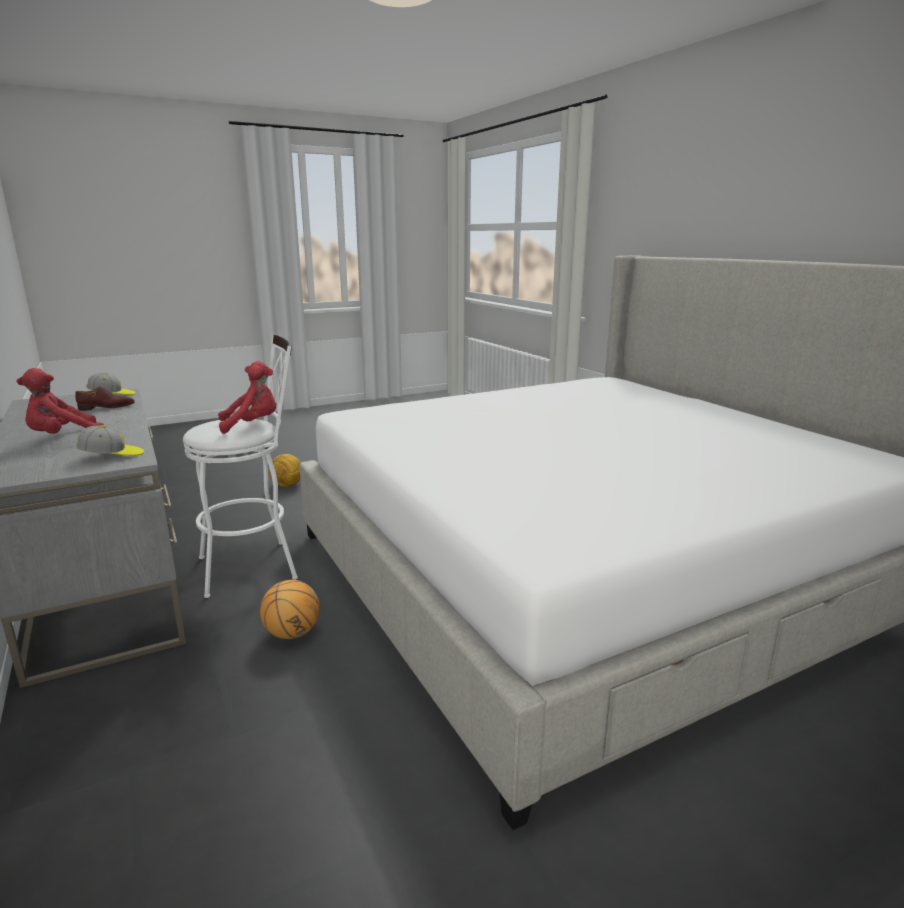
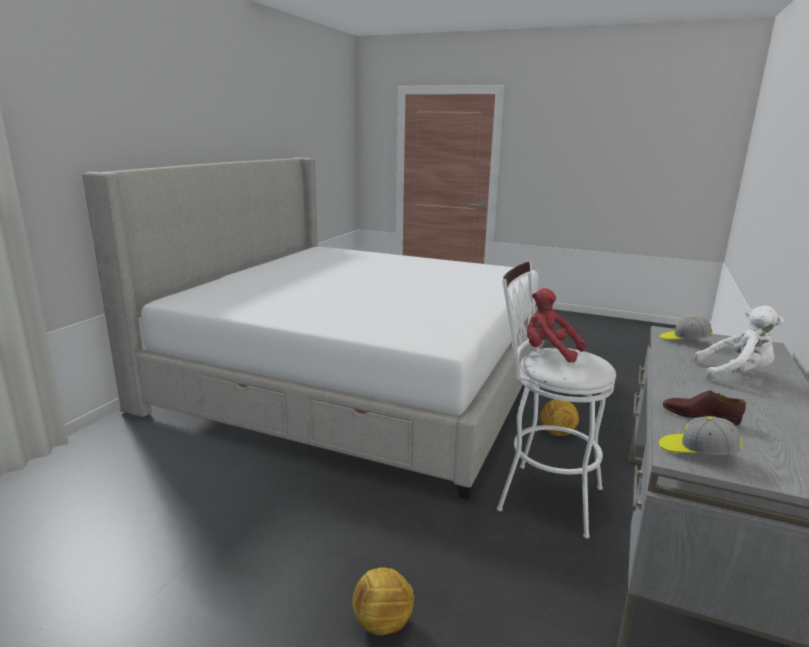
camera: 130 degrees left, 0 degrees up
(63, 438) = (735, 374): red plush toy -> white plush toy
(292, 633) = (558, 433): basketball -> football

